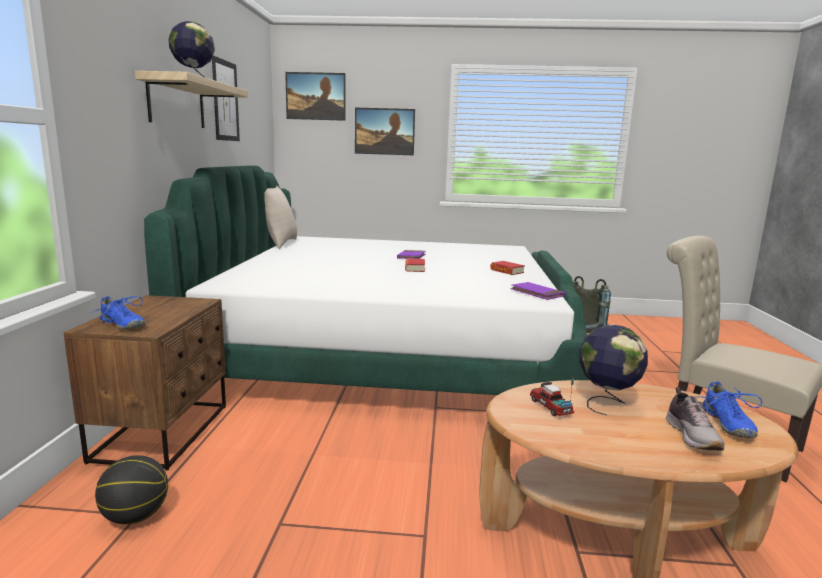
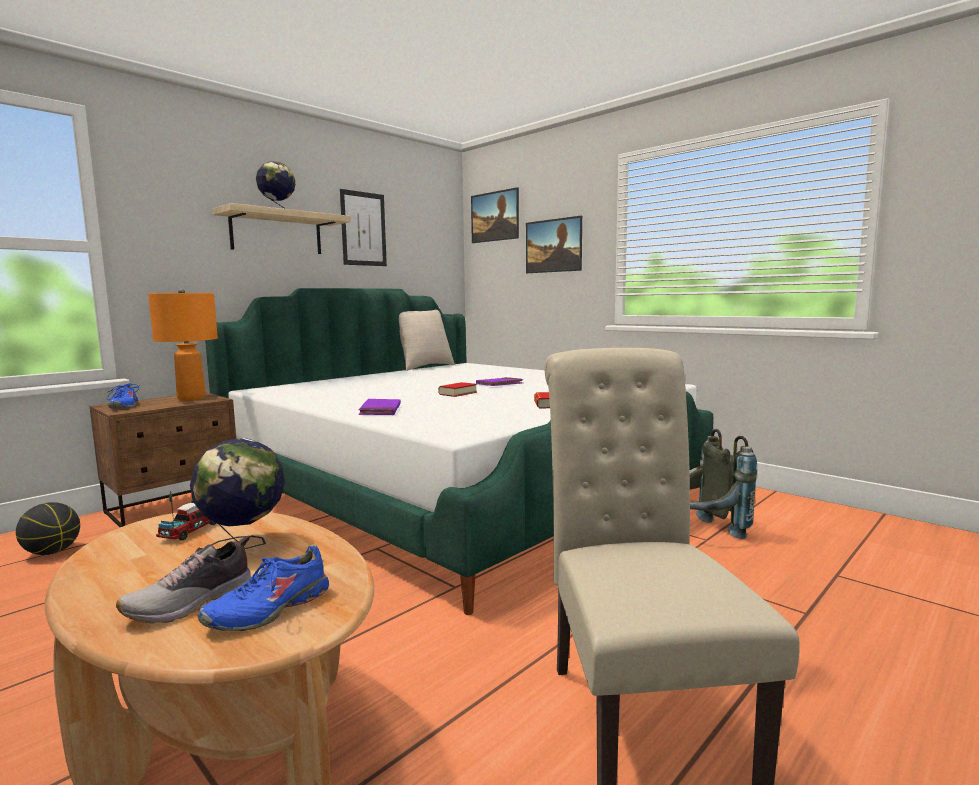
camera: 40 degrees right, 5 degrees down
(169, 304) = (192, 398): none -> orange table lamp
(537, 293) = (484, 426): purple book -> purple book (380, 410)

